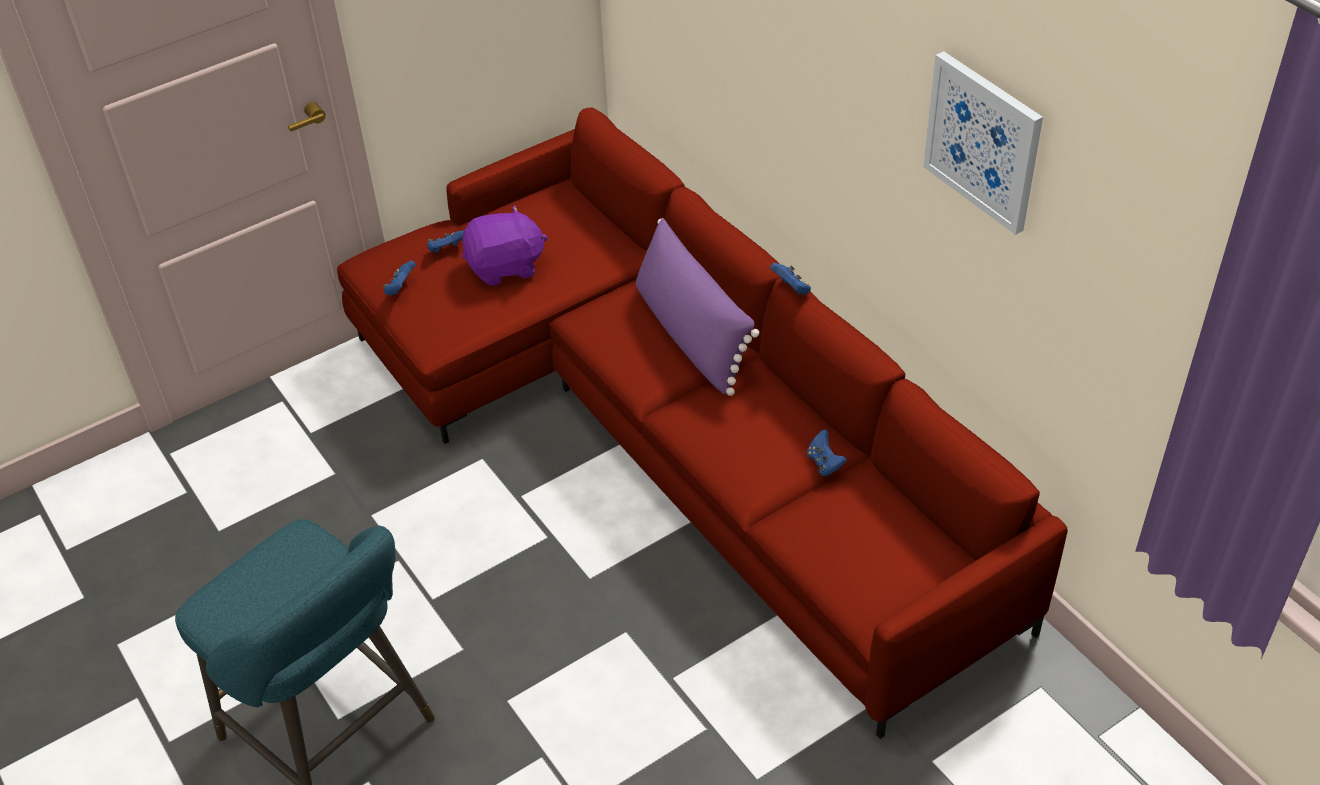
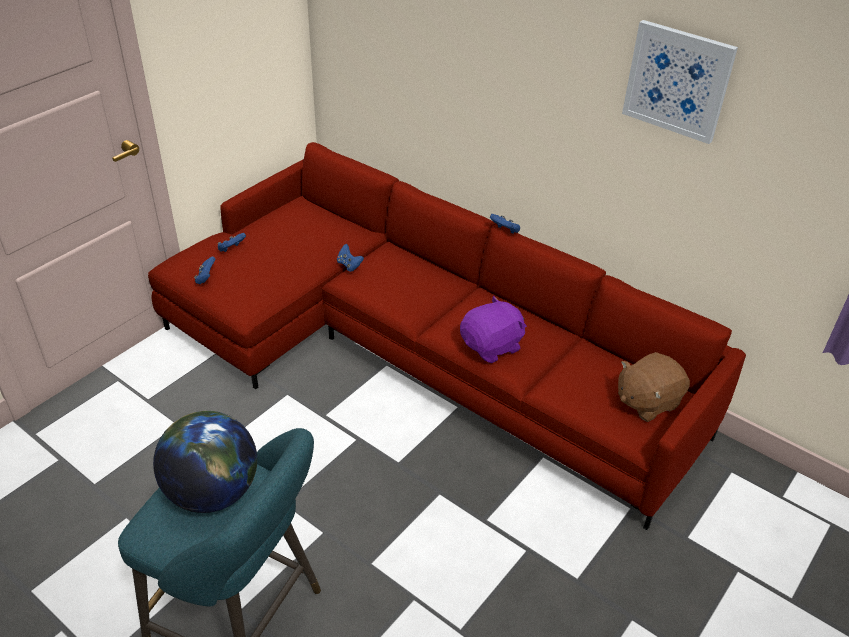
camera: 20 degrees left, 5 degrees down
(288, 578) = (213, 491): none -> globe
(505, 267) = (279, 254): purple plush toy -> purple plush toy (492, 346)
(691, 335) = (428, 279): purple pillow -> none
(824, 463) = (557, 345): blue game controller -> blue game controller (349, 265)
(909, 566) = (647, 401): none -> brown plush toy

